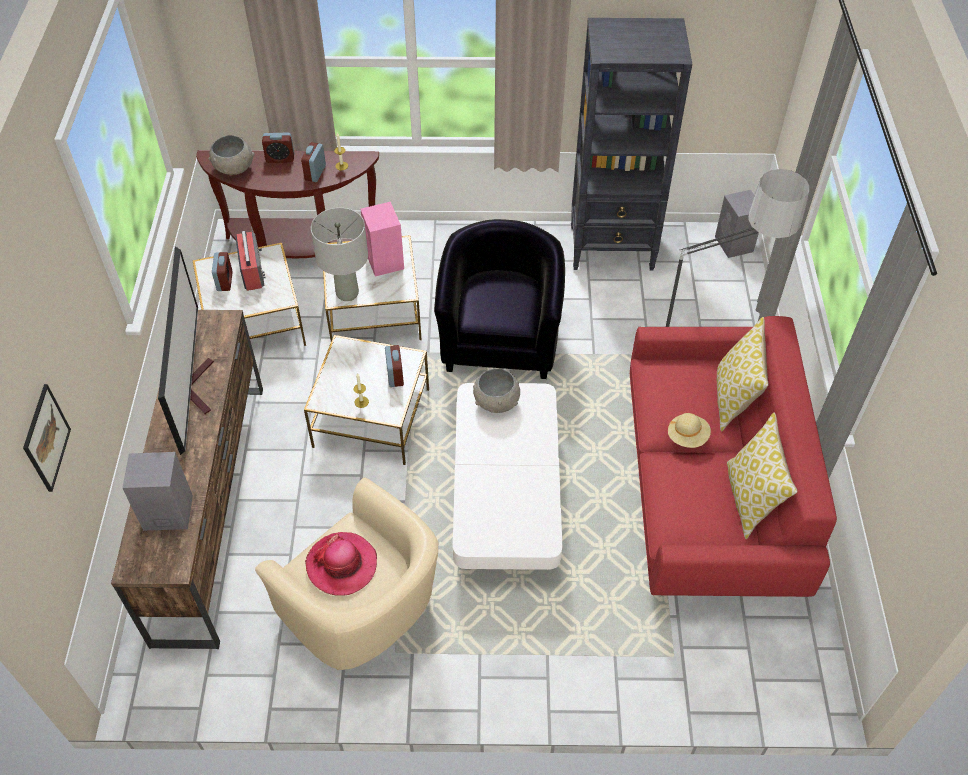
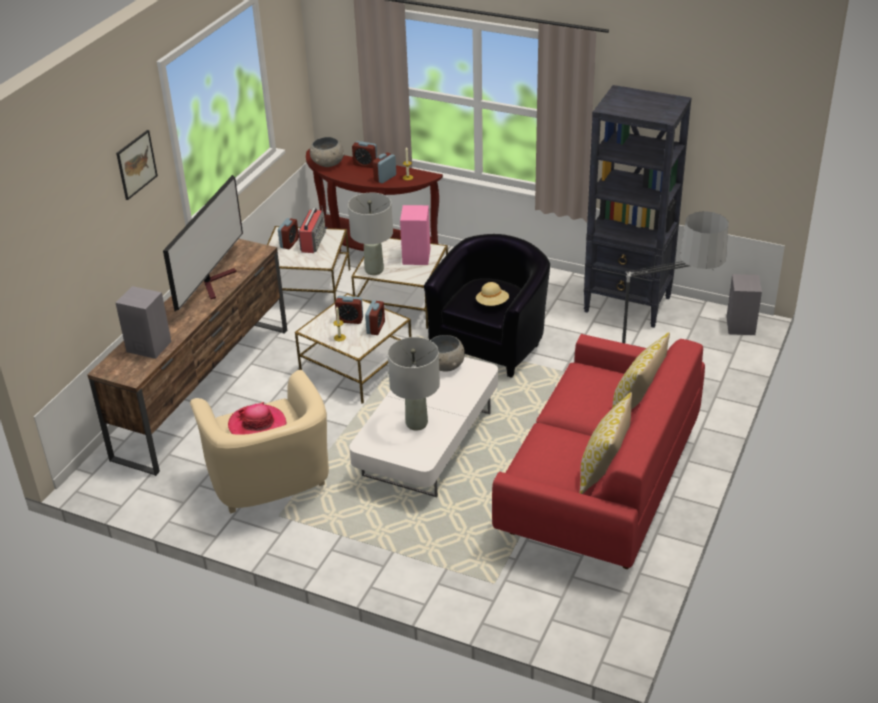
camera: 25 degrees right, 15 degrees down
(46, 438) = (75, 245): picture -> picture (136, 164)
(359, 373) = (350, 320): none -> alarm clock
(510, 493) = (416, 424): none -> grey table lamp
(687, 436) = (578, 418): beige hat -> beige hat (492, 303)

